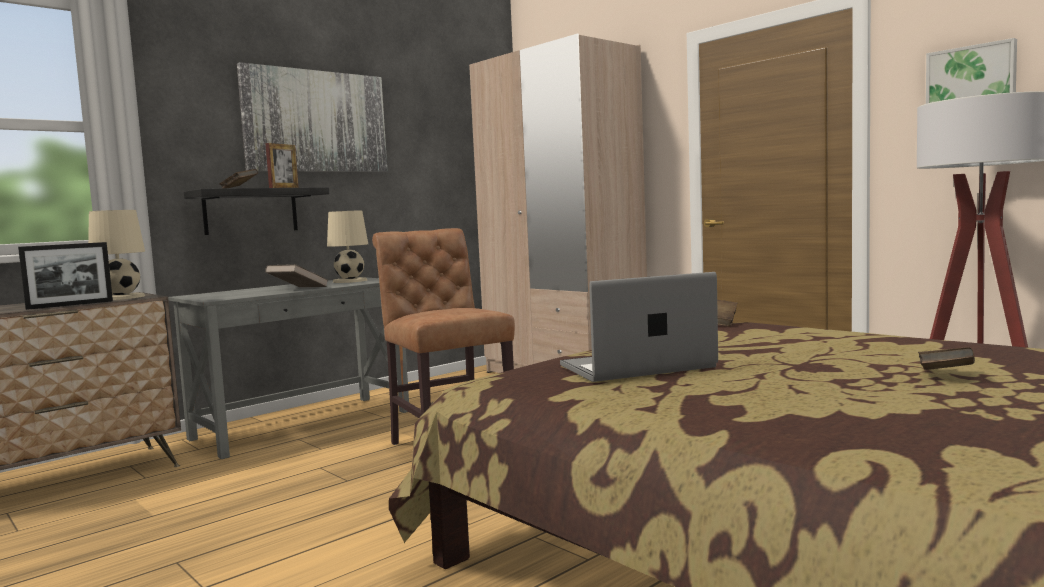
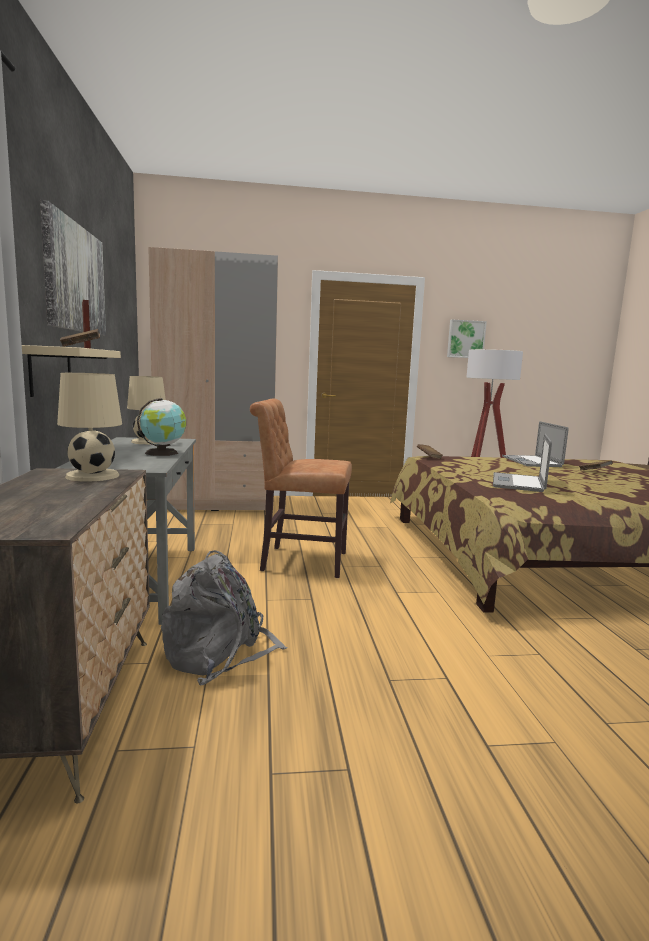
camera: 55 degrees left, 5 degrees up
(70, 305) = (109, 490): picture frame -> none
(180, 490) = (220, 653): none -> grey backpack
(251, 211) = (50, 370): black shelf -> beige shelf
(298, 289) = (163, 453): brown book -> globe
(900, 345) = (531, 461): none -> laptop

